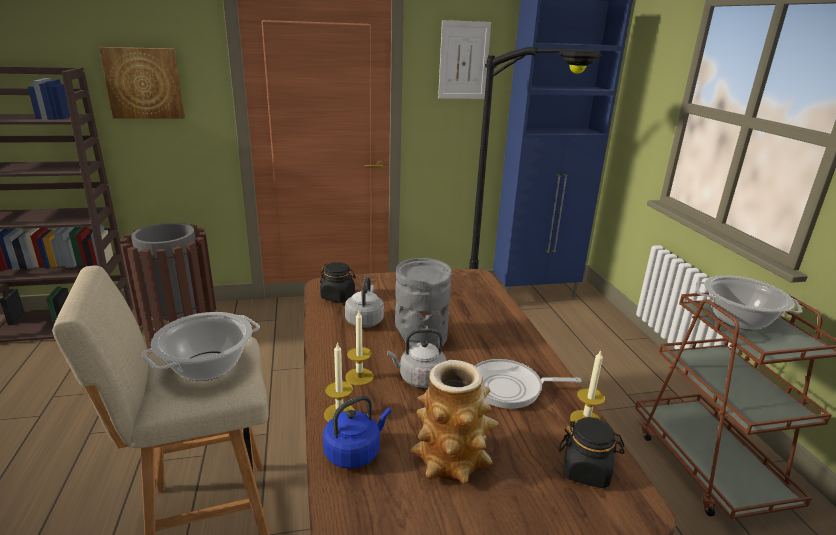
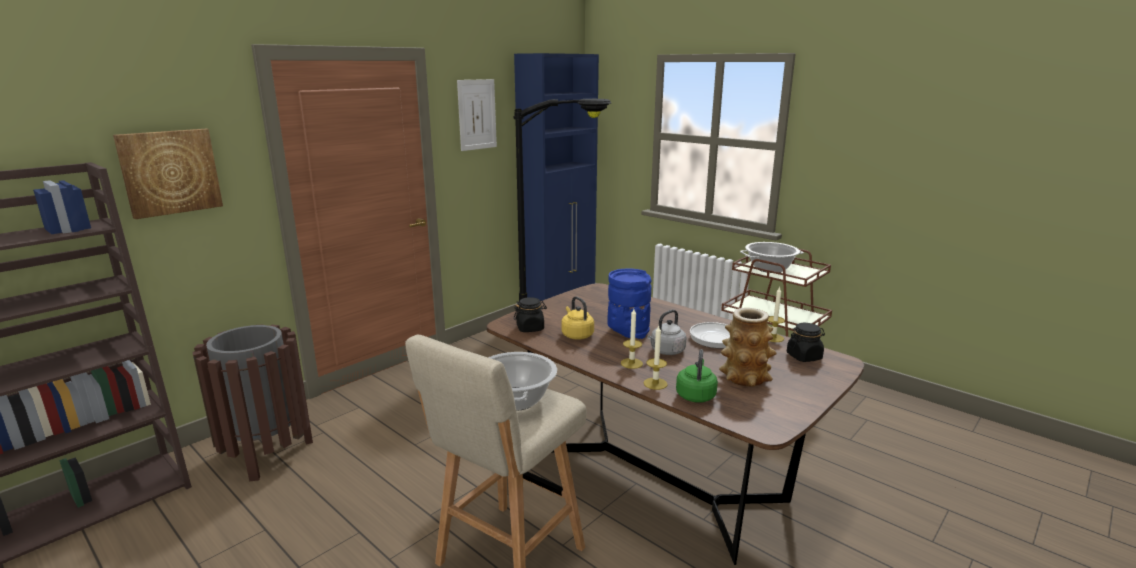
camera: 35 degrees left, 5 degrees down
(355, 452) = (696, 395): blue kettle -> green kettle
(365, 320) = (576, 335): grey kettle -> yellow kettle
(420, 336) = (627, 331): grey vase -> blue vase

